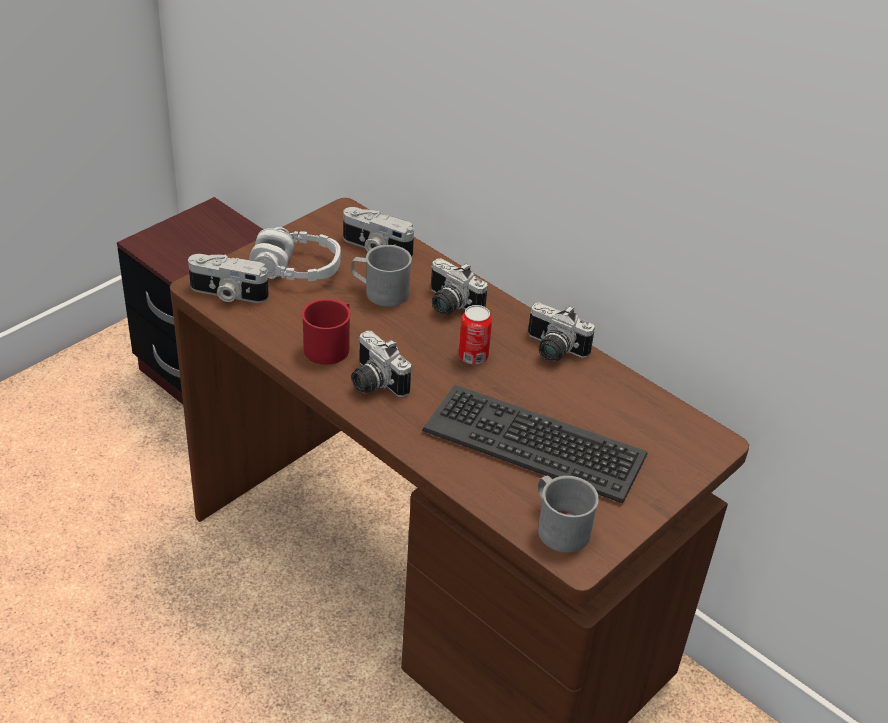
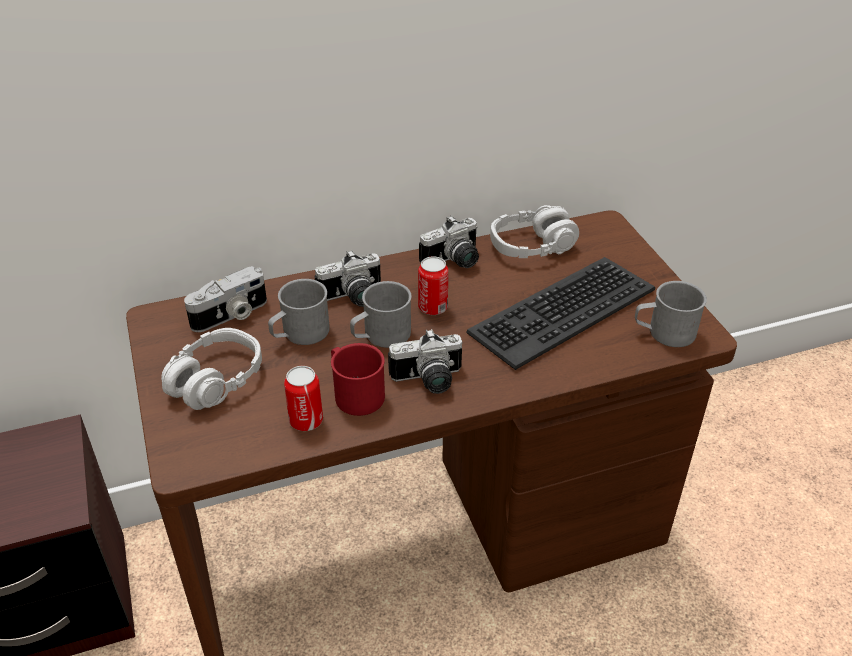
camera: 60 degrees left, 0 degrees up
(227, 294) = (214, 446): camera -> none
(282, 330) = (306, 421): none -> can
(411, 337) = (381, 336): none -> grey mug
(624, 396) = (532, 246): none -> grey headphones

